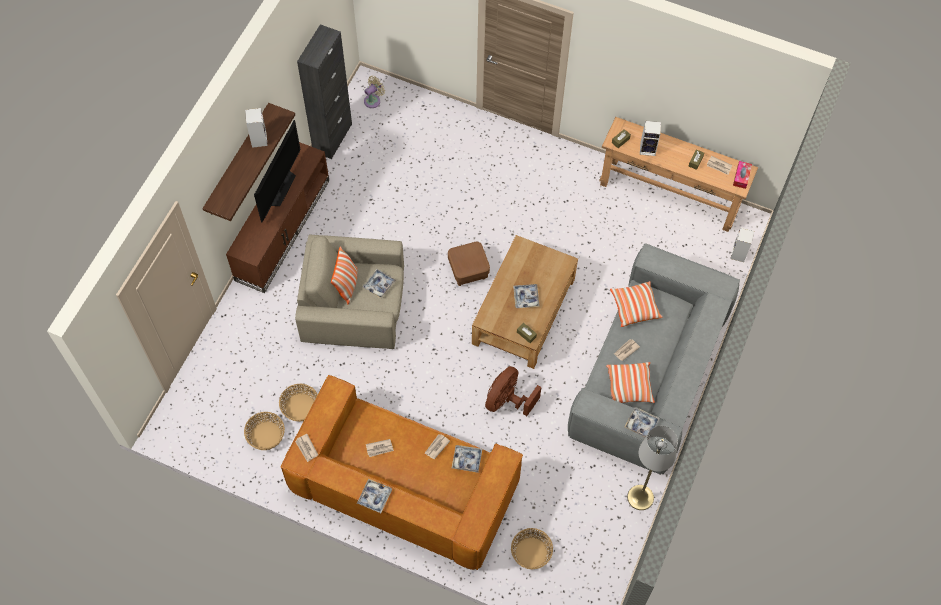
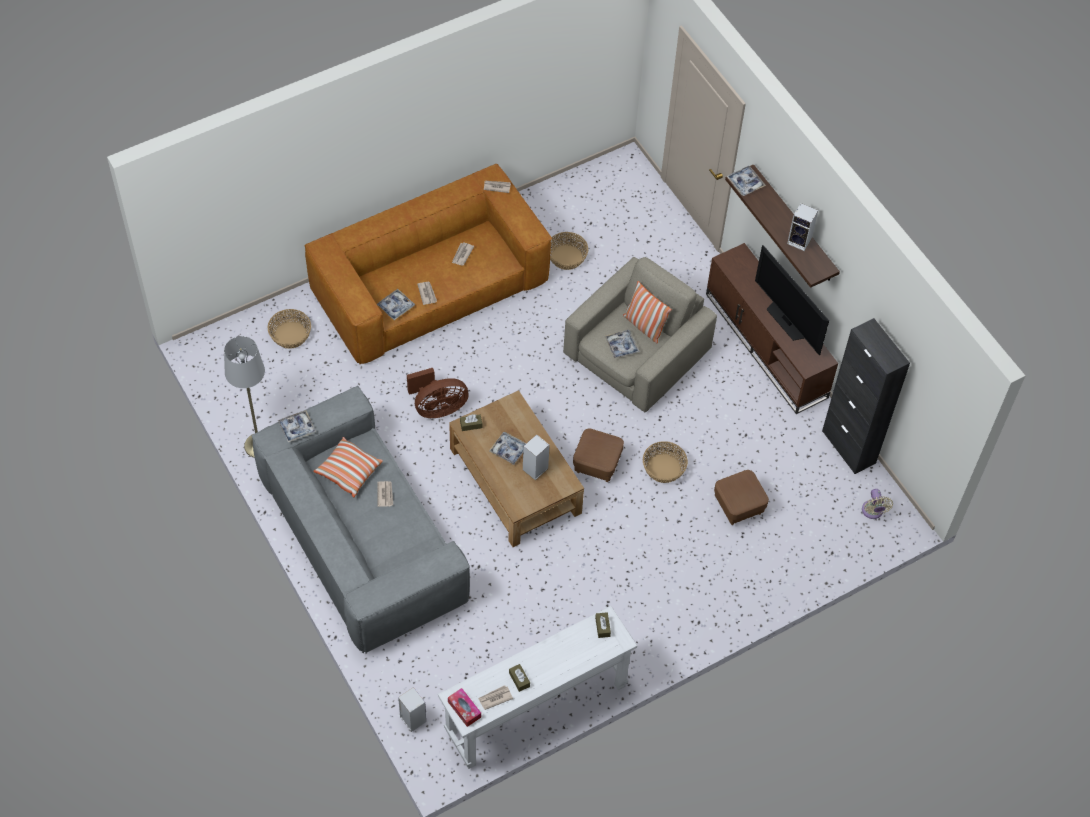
camera: 125 degrees right, 5 degrees down
(266, 435) = (561, 221): basket -> basket (664, 468)
(374, 497) = (413, 206): tray -> tray (745, 183)
(431, 172) = (738, 506): none -> brown ottoman
(507, 400) = (437, 408): brown fan -> brown fan turned 90 degrees clockwise
(634, 307) = (421, 534): pillow -> none
(648, 149) = (571, 646): speaker -> speaker (535, 470)
(669, 195) = (536, 708): brown console table -> white console table

